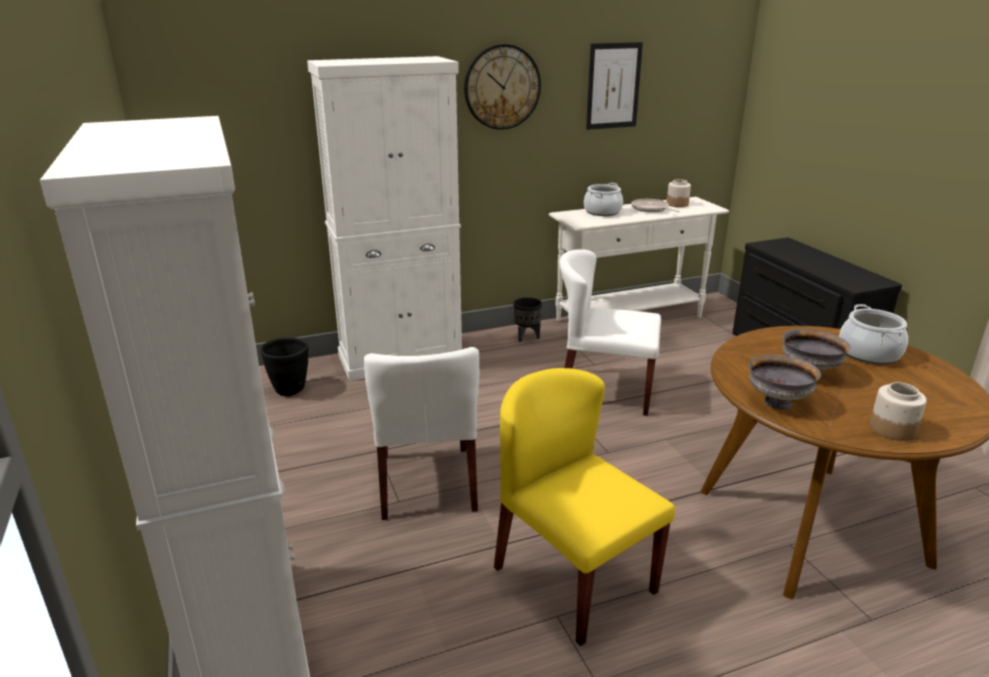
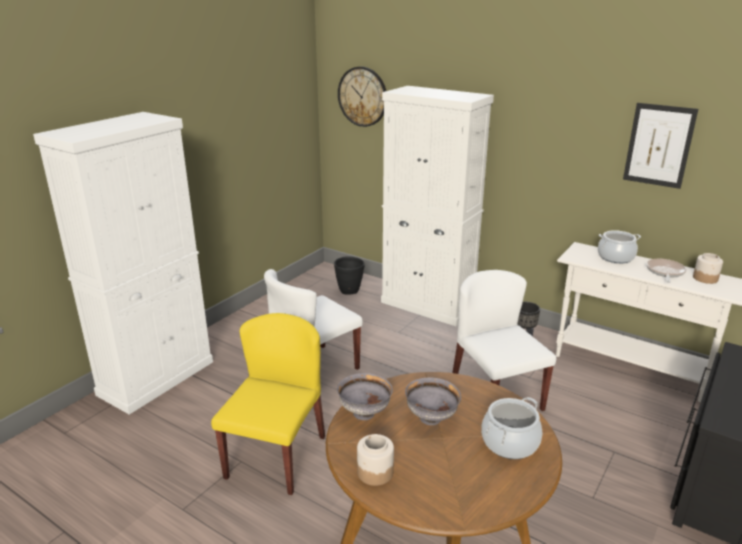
camera: 55 degrees right, 0 degrees up
(502, 87) = (546, 127): wall clock -> wall clock (362, 96)

